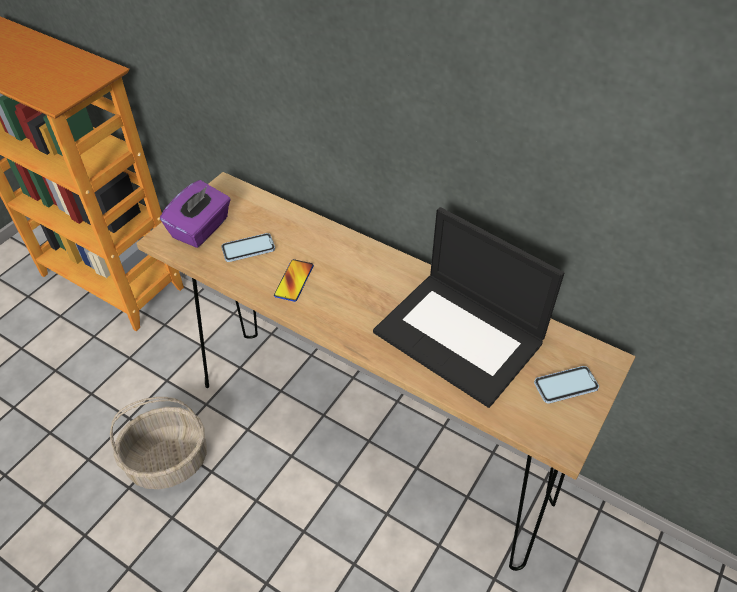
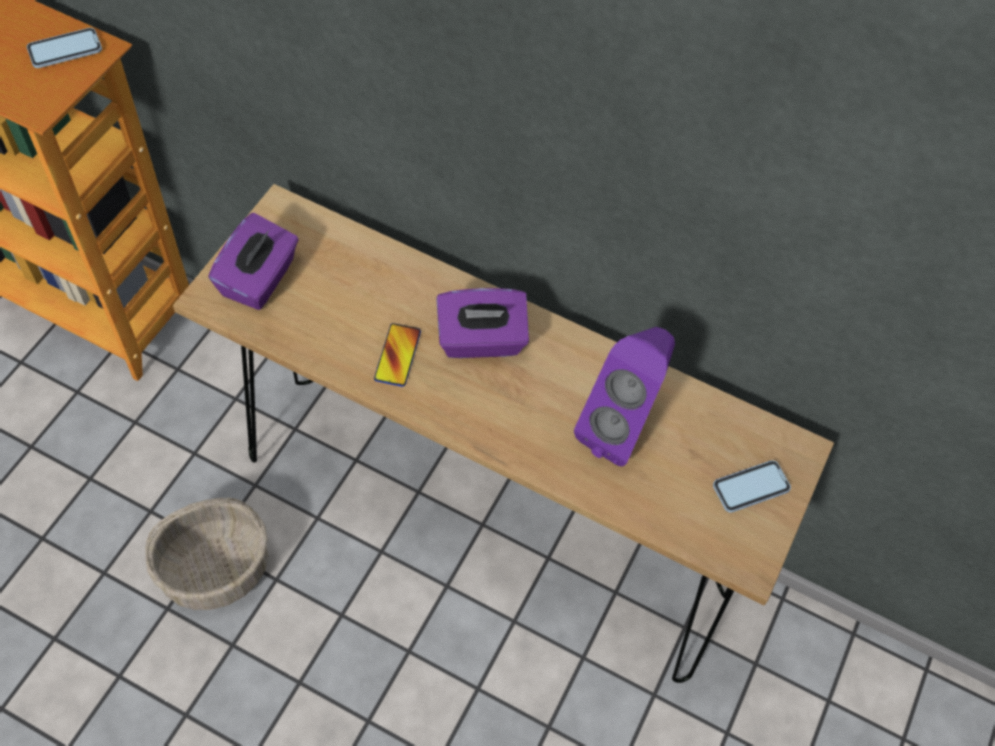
camera: 10 degrees left, 10 degrees up
(248, 249) = (329, 309): phone -> phone (65, 50)
(358, 273) = (481, 341): none -> purple tissue box
(461, 337) = (620, 427): laptop -> purple speaker

